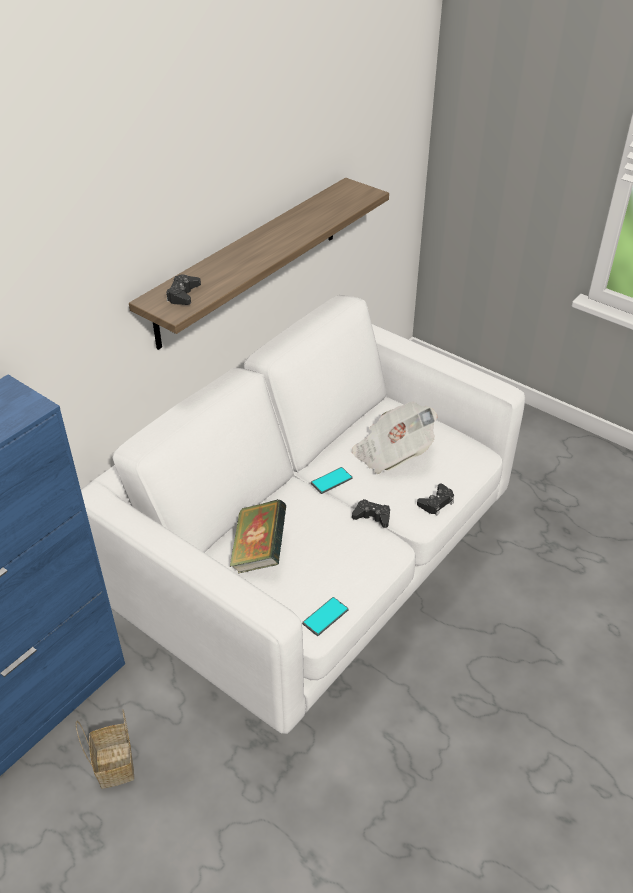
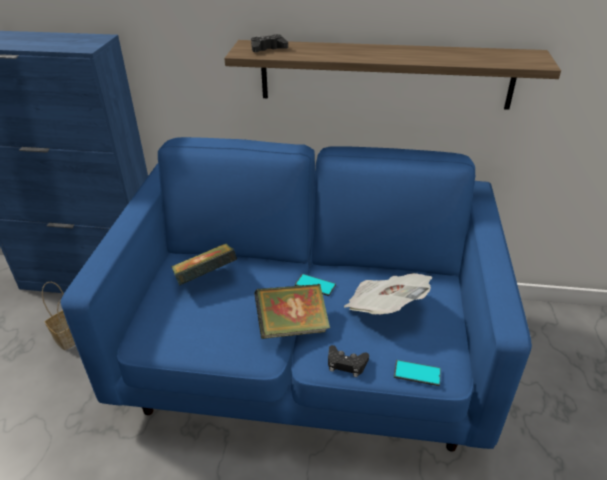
camera: 60 degrees right, 5 degrees down
(316, 566) = (305, 358): white sofa -> blue sofa
(325, 617) = (156, 344): phone -> phone (417, 373)
(372, 517) = (292, 327): black game controller -> book

